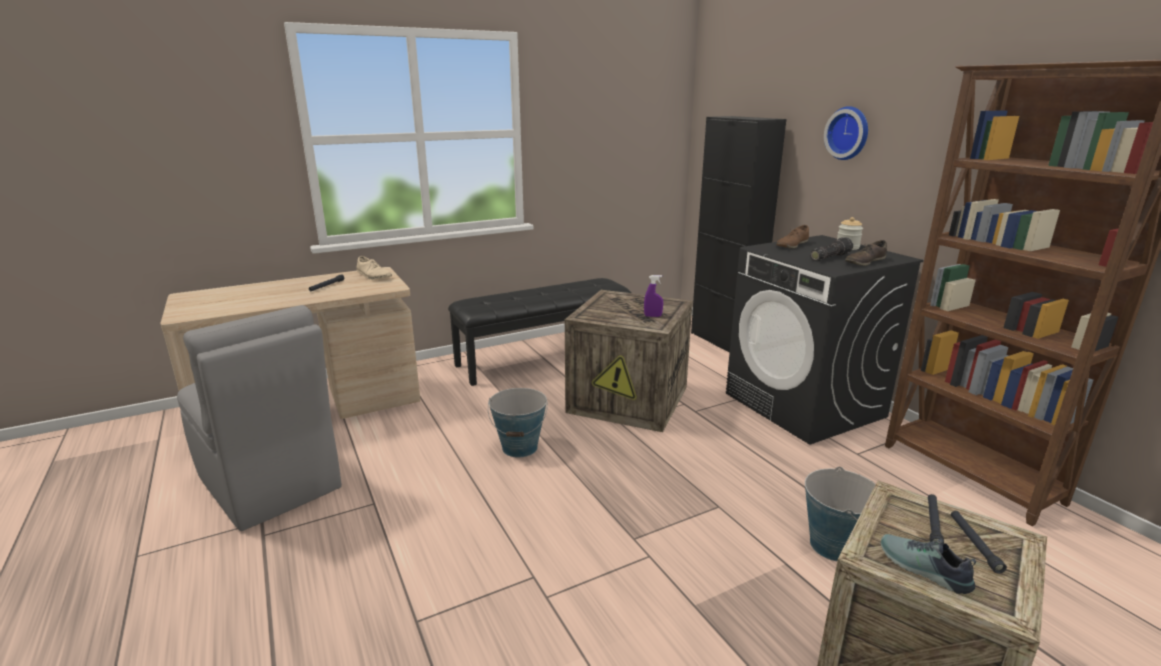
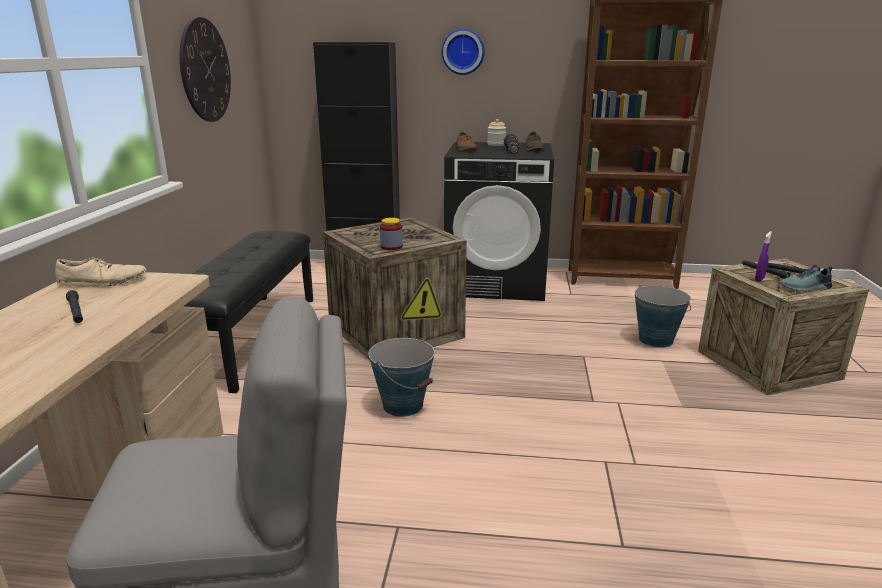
camera: 55 degrees left, 0 degrees up
(598, 139) = (205, 70): none -> wall clock
(602, 317) = (391, 247): none -> jar
(653, 316) = (422, 234): purple spray bottle -> purple spray bottle (759, 279)

